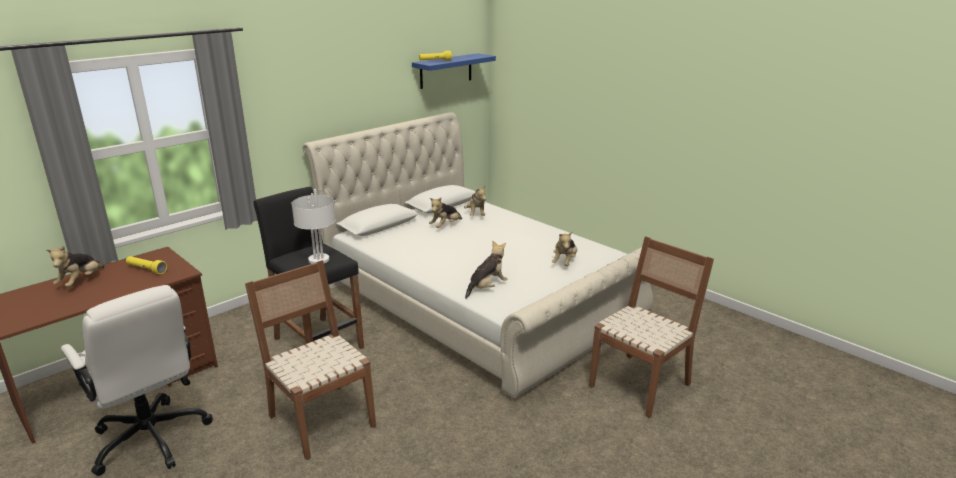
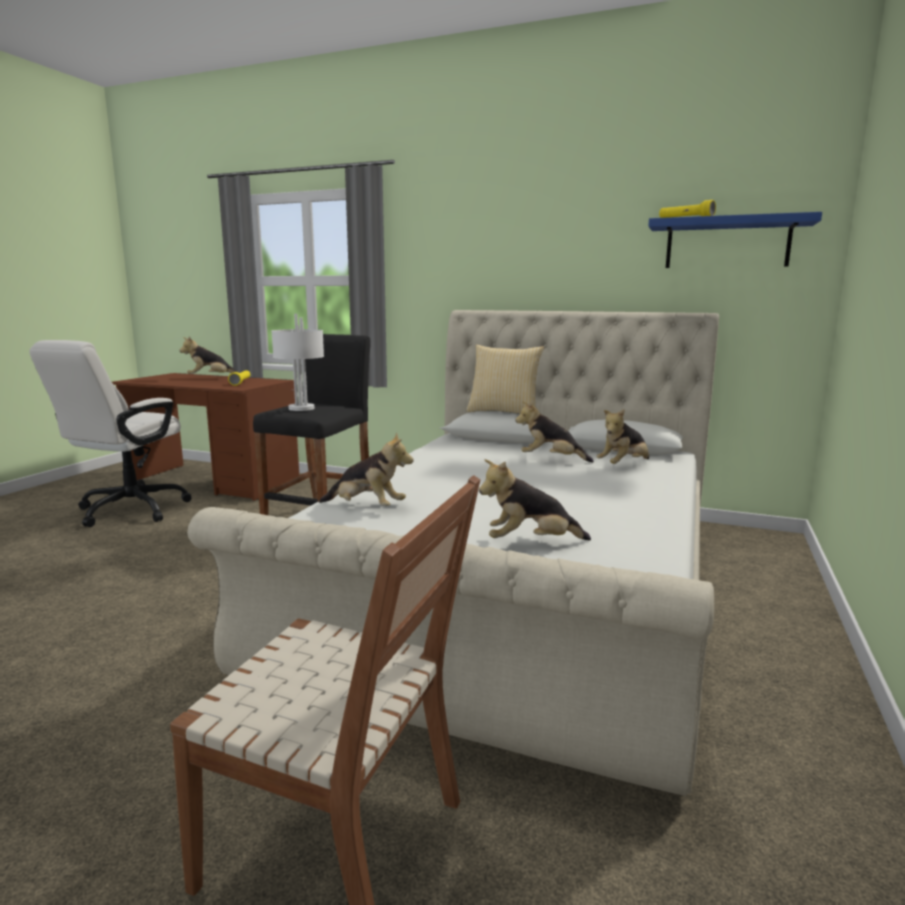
camera: 65 degrees right, 10 degrees down
(320, 418) = (168, 562): chair -> none
(375, 207) = (504, 412): none -> pillow

